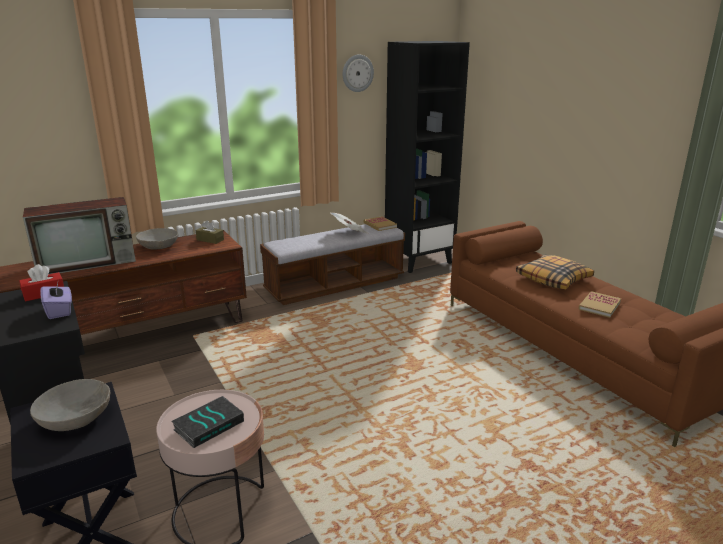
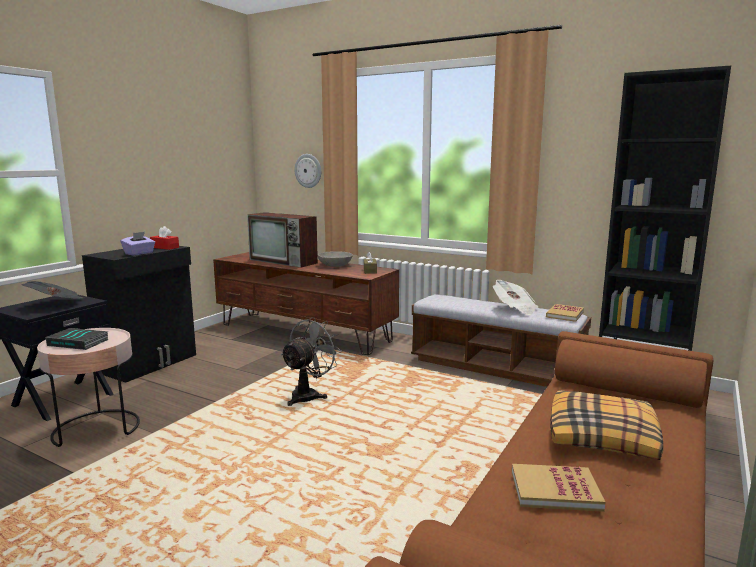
camera: 60 degrees right, 10 degrees down
(75, 418) = (57, 304): grey bowl -> newspaper
(290, 370) = (309, 395): none -> grey fan
(357, 73) = (586, 123): wall clock -> wall clock (308, 170)

